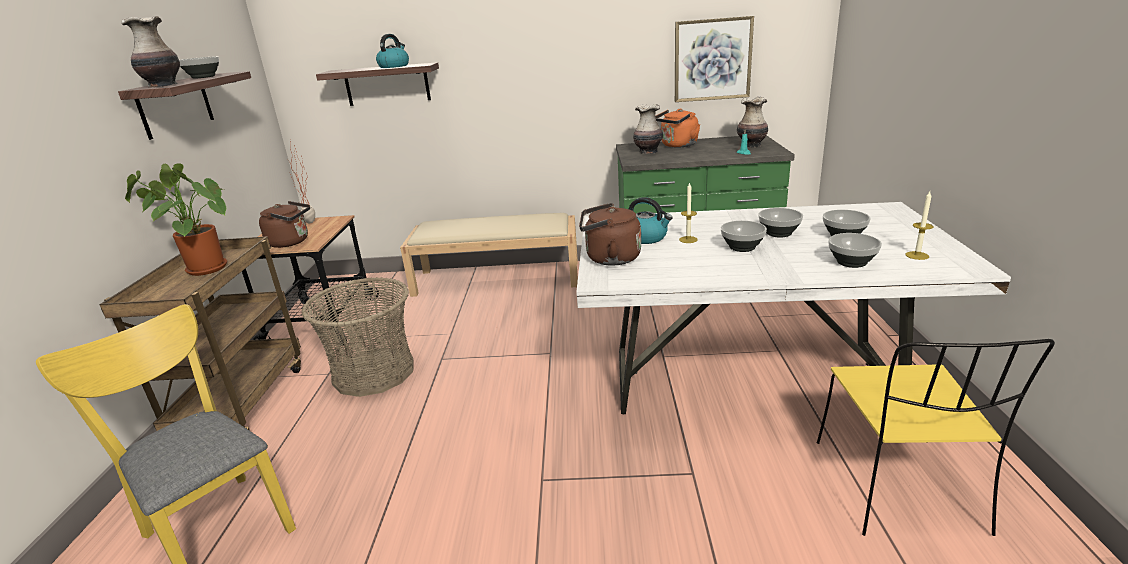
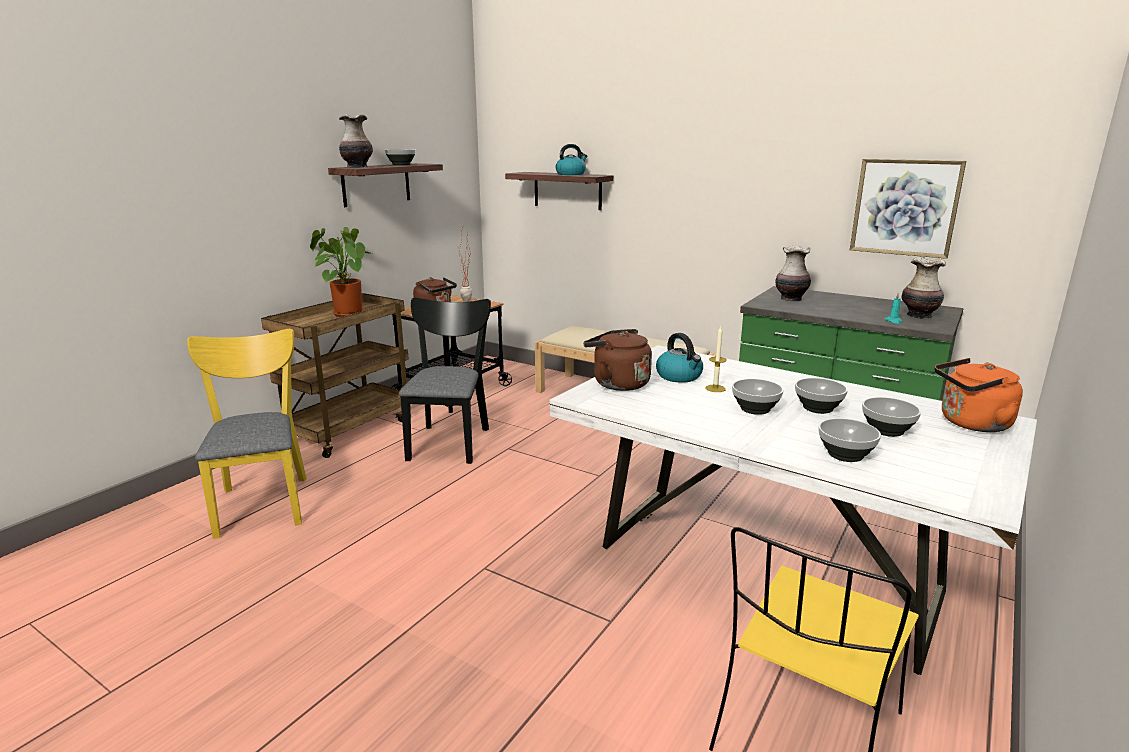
camera: 30 degrees right, 5 degrees down
(374, 372) = (450, 440): basket -> black chair
(677, 145) = (834, 299): orange kettle -> orange kettle (971, 424)
(917, 255) = (938, 472): candle -> none

